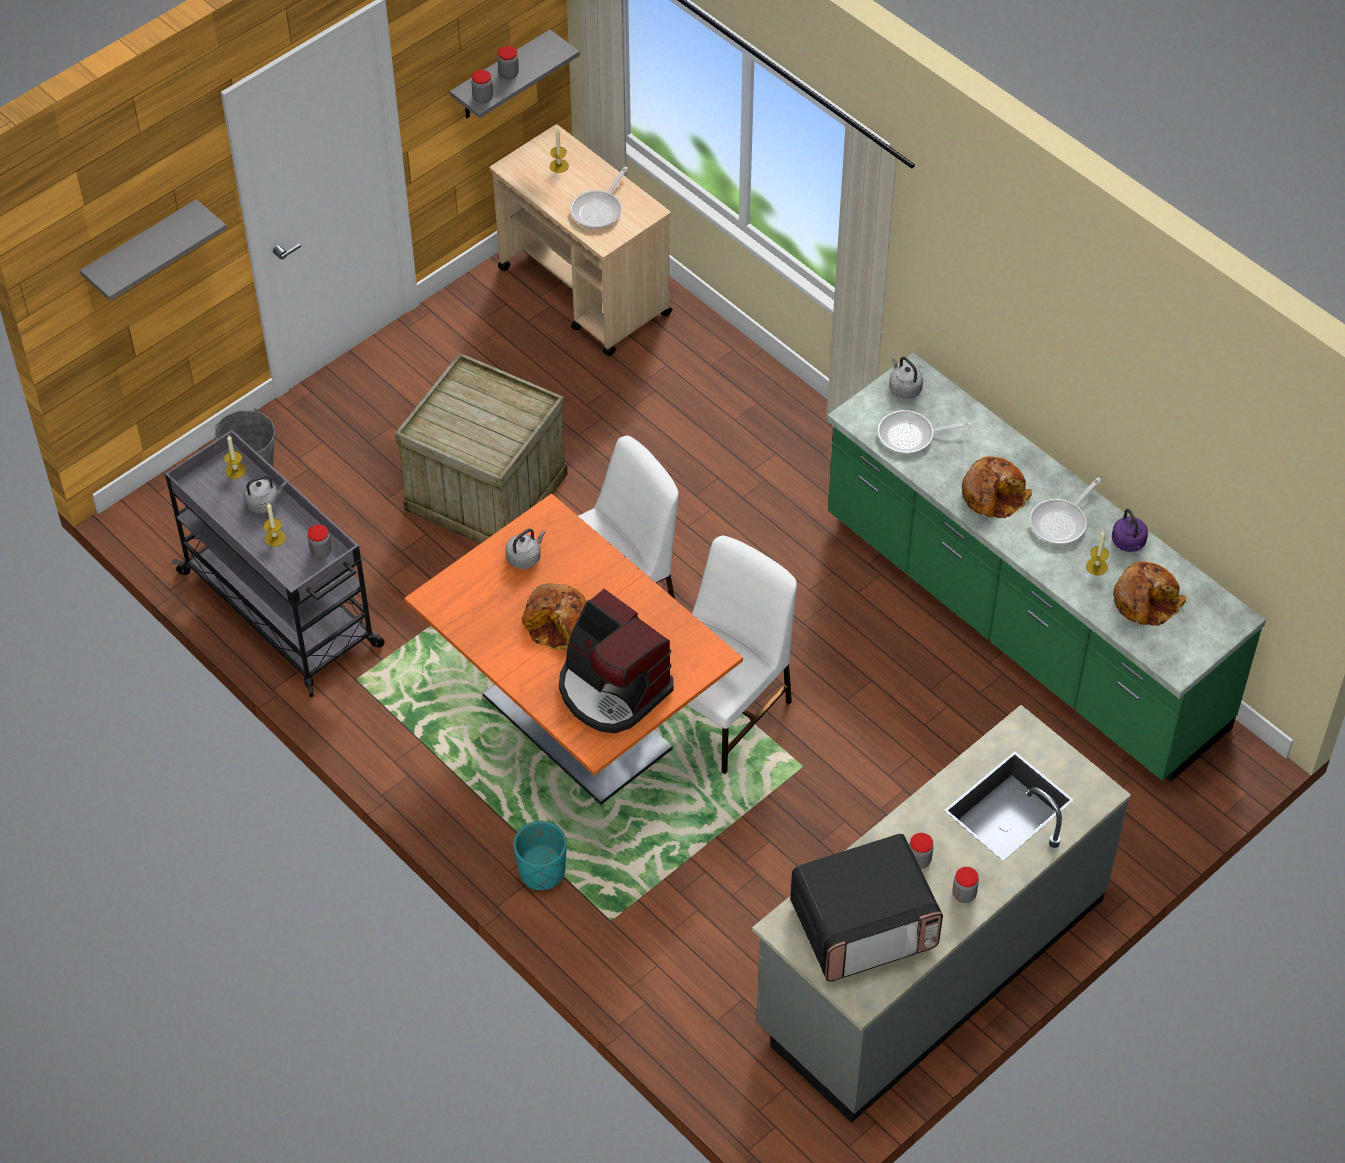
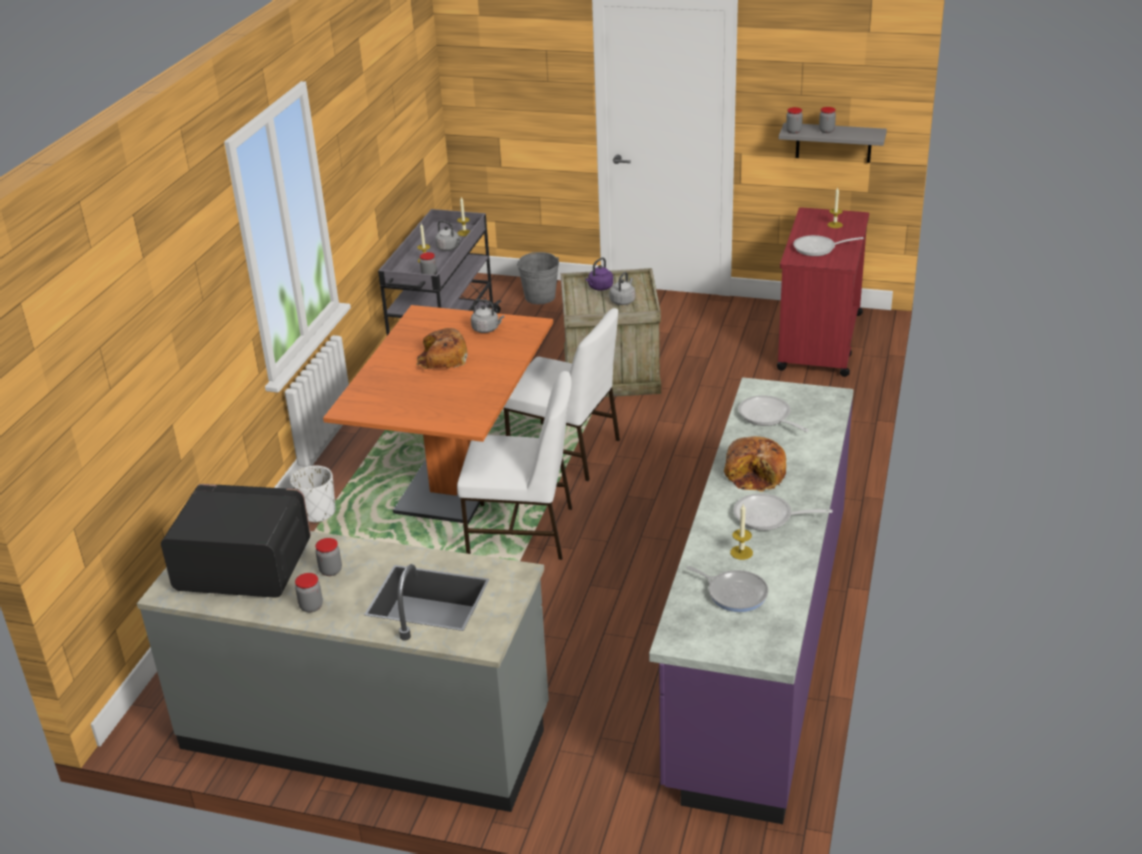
camera: 60 degrees right, 20 degrees down
(142, 252) = (514, 82): grey shelf -> none
(542, 872) = (317, 512): turquoise planter -> white planter
(585, 292) = (820, 341): beige cart -> red cart
(612, 689) = (403, 398): coffee machine -> none
(864, 926) = (243, 567): microwave -> microwave turned 150 degrees clockwise
(904, 388) = (811, 397): grey kettle -> grey kettle (623, 301)
(1022, 625) = (758, 645): green counter -> purple counter
(1129, 543) = (788, 560): purple kettle -> purple kettle (599, 287)
(1146, 600) = (734, 593): bread -> frying pan

